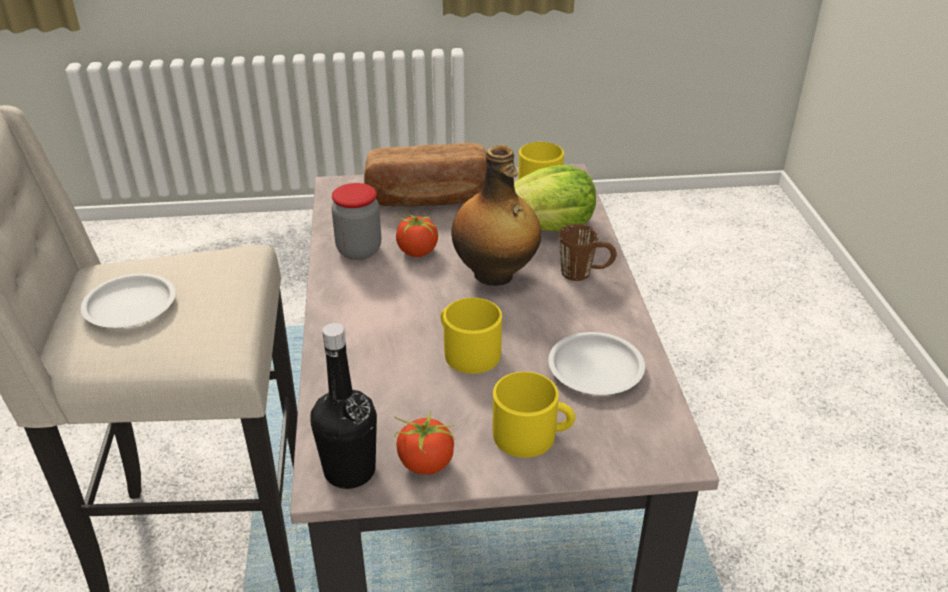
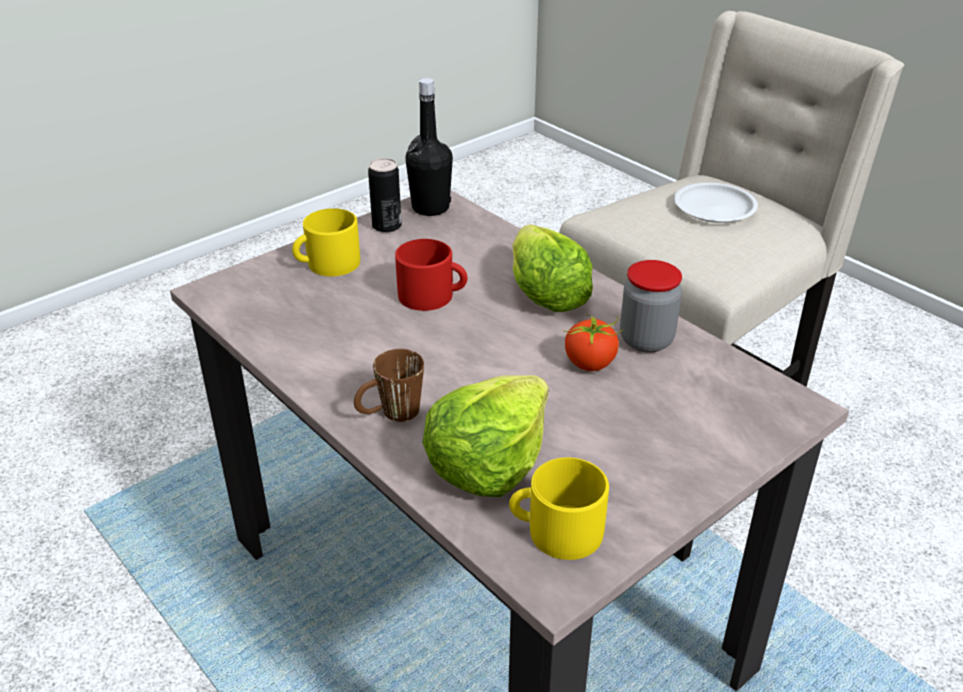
camera: 145 degrees right, 0 degrees up
(374, 314) = (545, 293): none -> lettuce
(425, 464) = (387, 226): tomato -> can
(429, 198) = (675, 439): bread -> none
(467, 351) = (432, 296): yellow mug -> red mug
(495, 275) = (482, 371): bottle -> none
(595, 369) = (310, 323): white plate -> none

